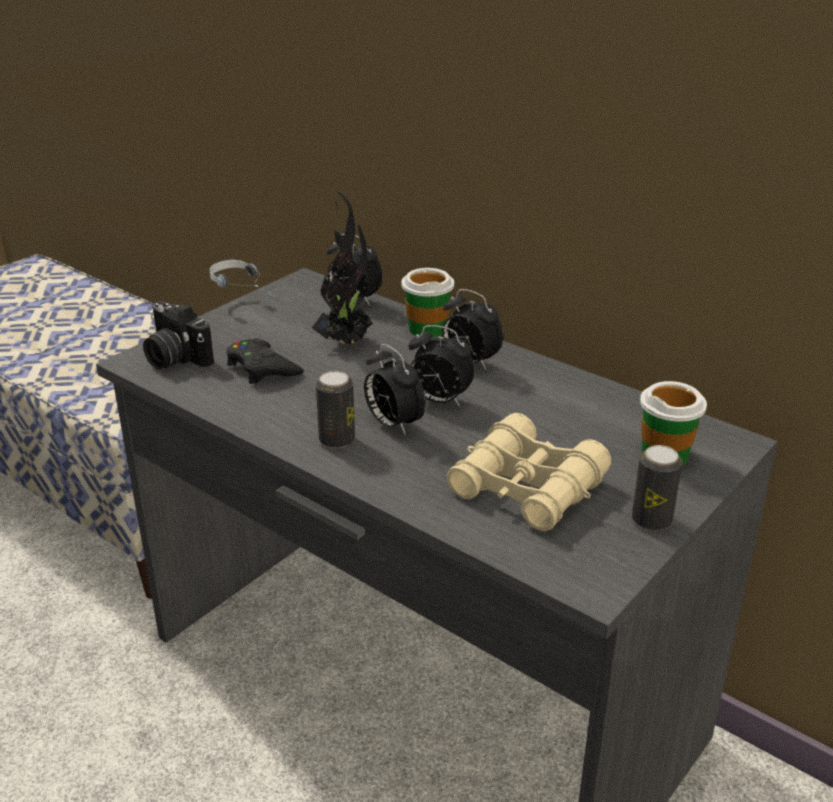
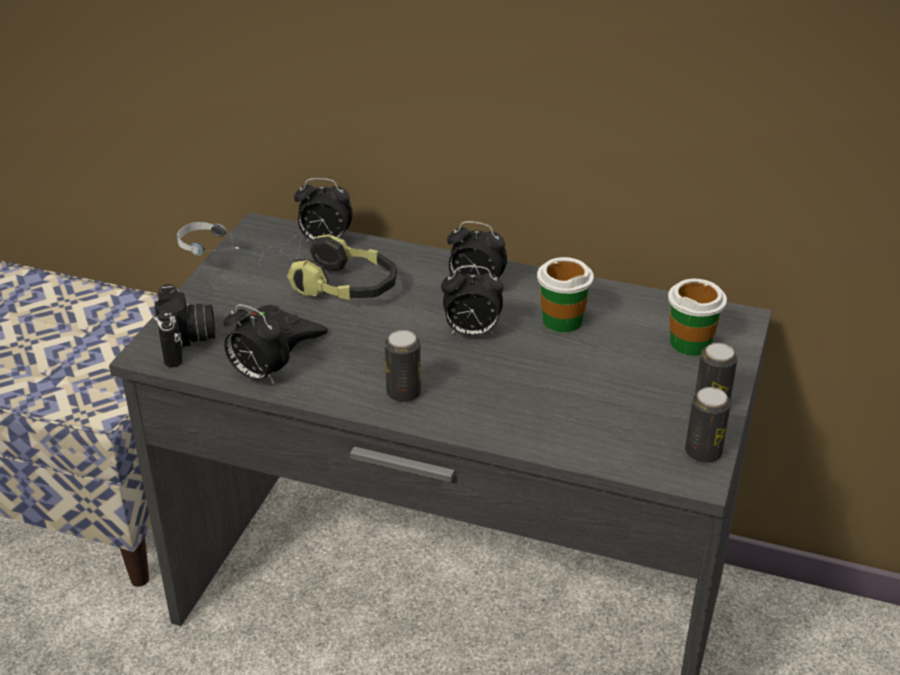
camera: 20 degrees left, 5 degrees up
(174, 358) = (187, 341): camera -> camera turned 120 degrees counterclockwise
(347, 341) = (347, 288): potted plant -> headphones
(393, 424) = (444, 366): alarm clock -> alarm clock (258, 375)
(427, 329) = (415, 259): cup -> cup (562, 320)
(527, 487) = (596, 401): beige binoculars -> none
(615, 564) = (703, 452): none -> can

